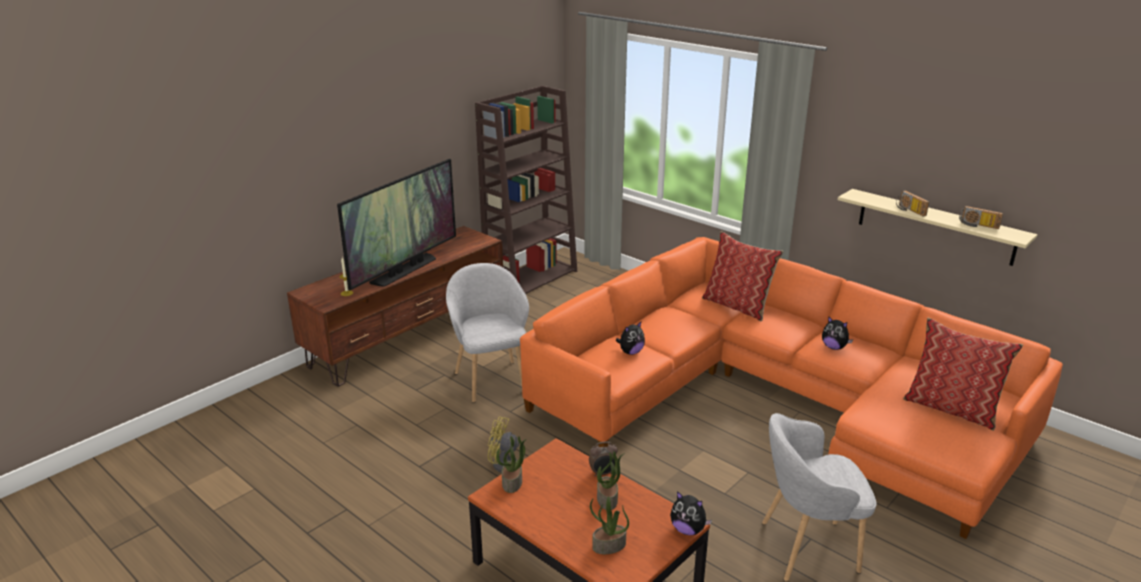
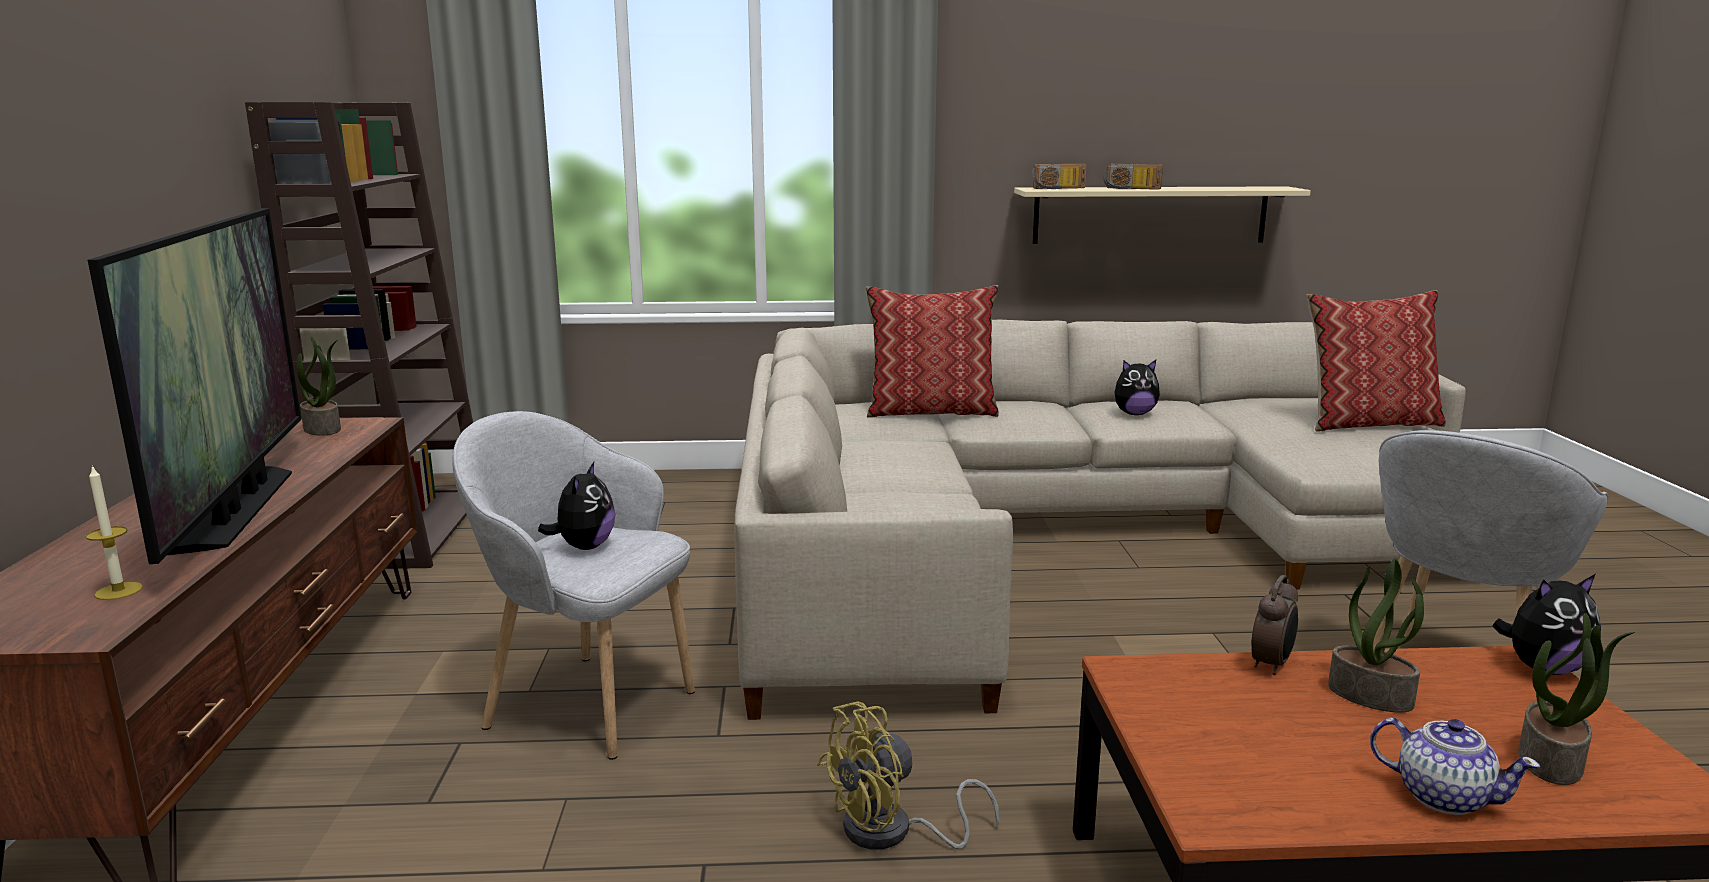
camera: 45 degrees left, 10 degrees down
(512, 483) = (1195, 767): potted plant -> potted plant (323, 429)
(554, 530) = (1442, 796): none -> teapot
(630, 352) = (915, 501): plush toy -> plush toy (584, 547)
(774, 399) = (1067, 539): orange sofa -> beige sofa
(978, 225) = (1226, 188): radio -> radio (1059, 188)

